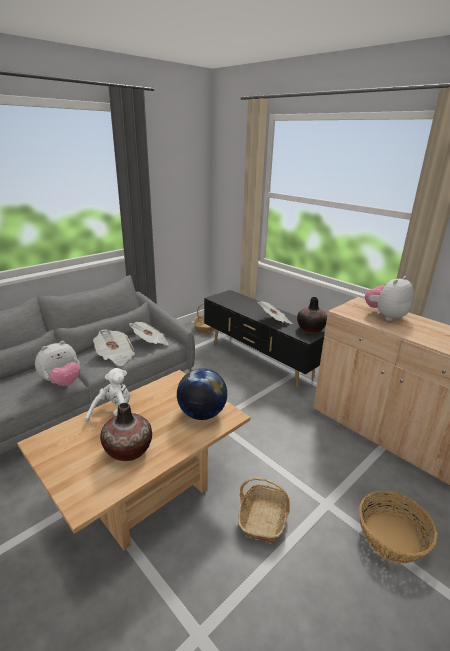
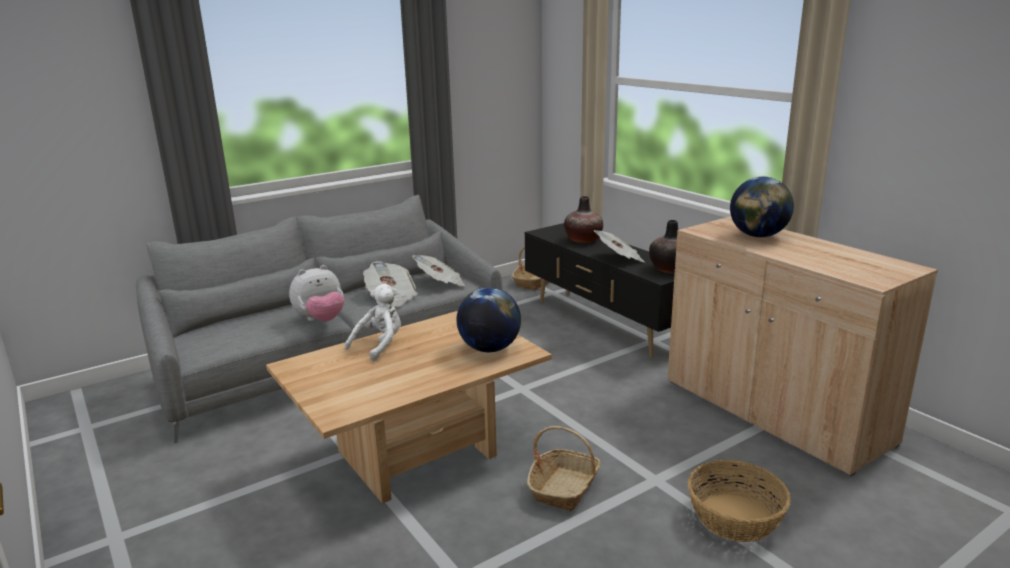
camera: 10 degrees right, 5 degrees down
(128, 450) = (392, 376): vase -> vase (583, 240)
(385, 316) = (758, 236): plush toy -> globe

